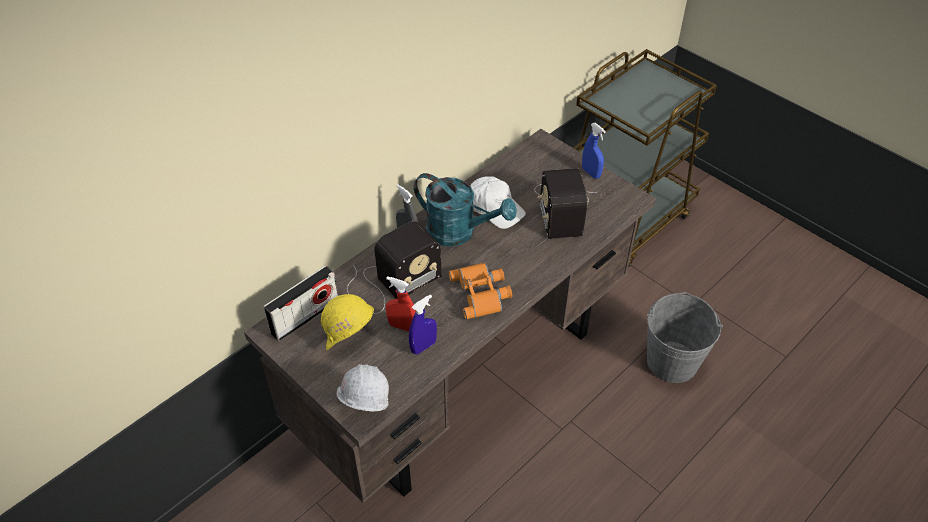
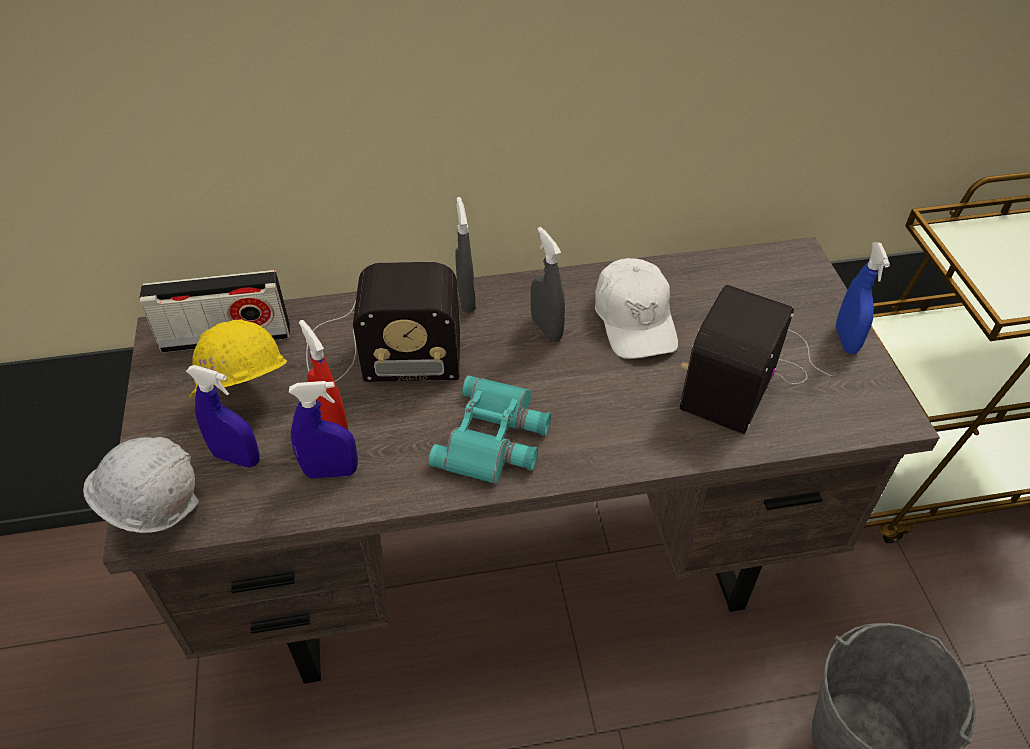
camera: 35 degrees right, 0 degrees up
(373, 365) = (237, 458): none -> blue spray bottle
(459, 232) = (546, 329): turquoise watering can -> grey spray bottle
(482, 293) = (495, 438): orange binoculars -> turquoise binoculars

